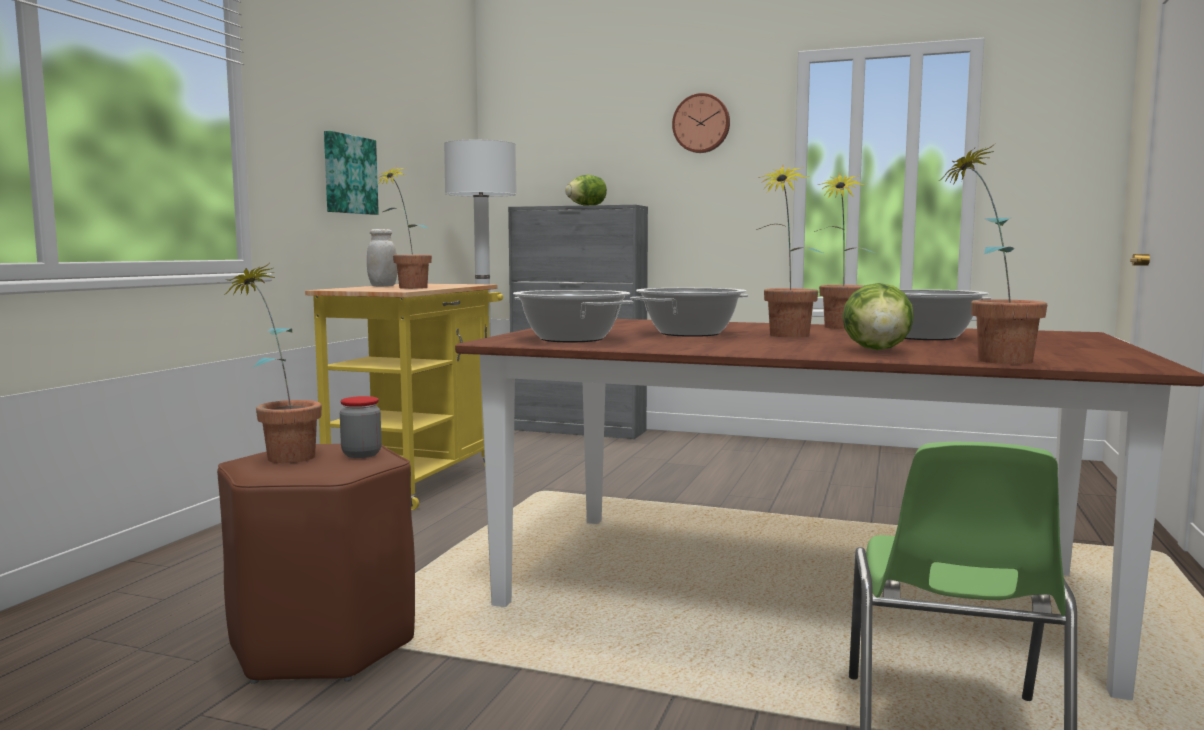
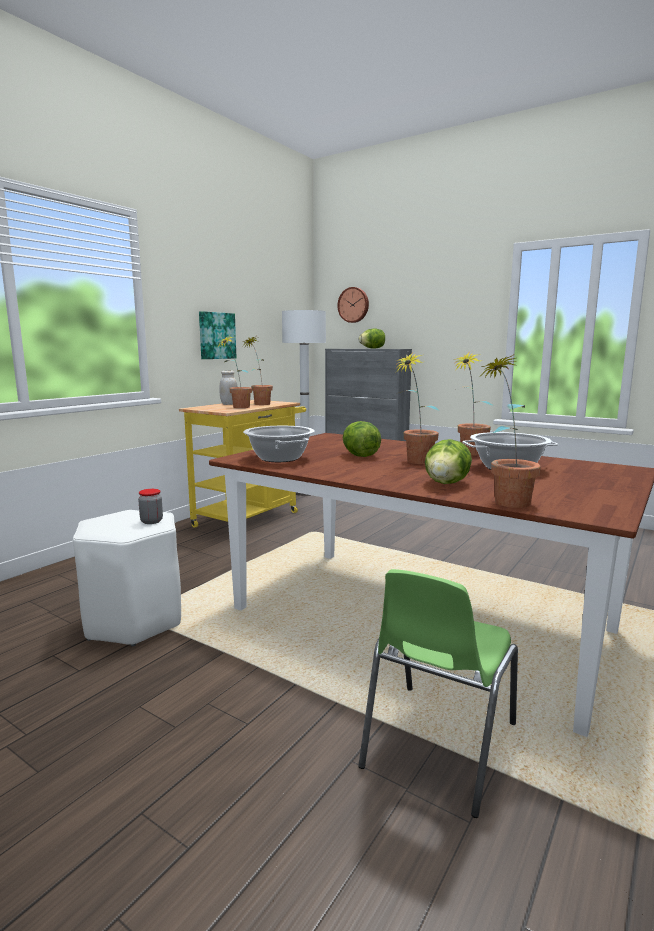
camera: 15 degrees right, 5 degrees up
(281, 455) = (111, 518): potted plant -> potted plant (259, 403)
(324, 644) = (135, 621): brown stool -> white stool
(690, 333) = (360, 455): cooking pot -> lettuce
(701, 123) = (448, 294): wall clock -> wall clock (354, 305)

